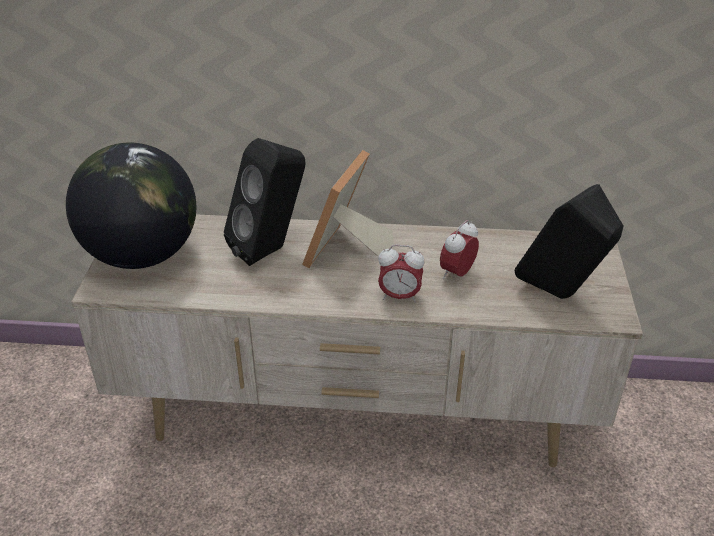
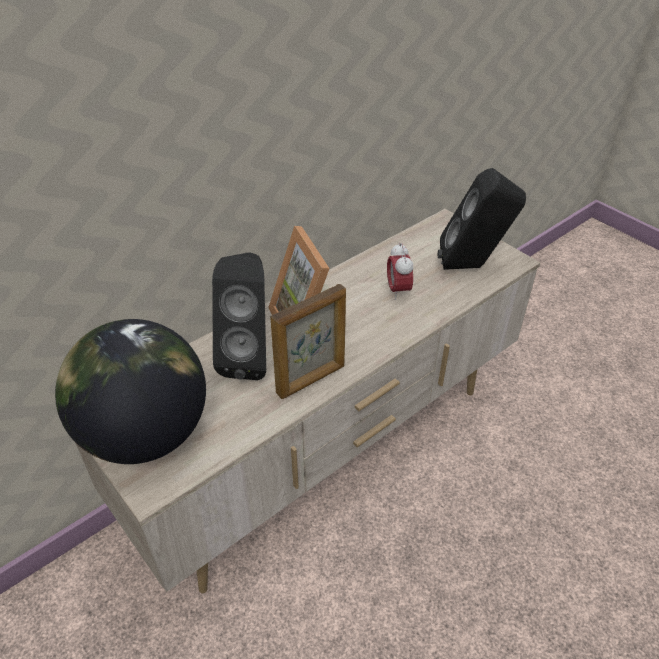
camera: 45 degrees left, 5 degrees up
(289, 292) = (311, 380): none -> picture frame
(399, 296) = (387, 330): alarm clock -> none

